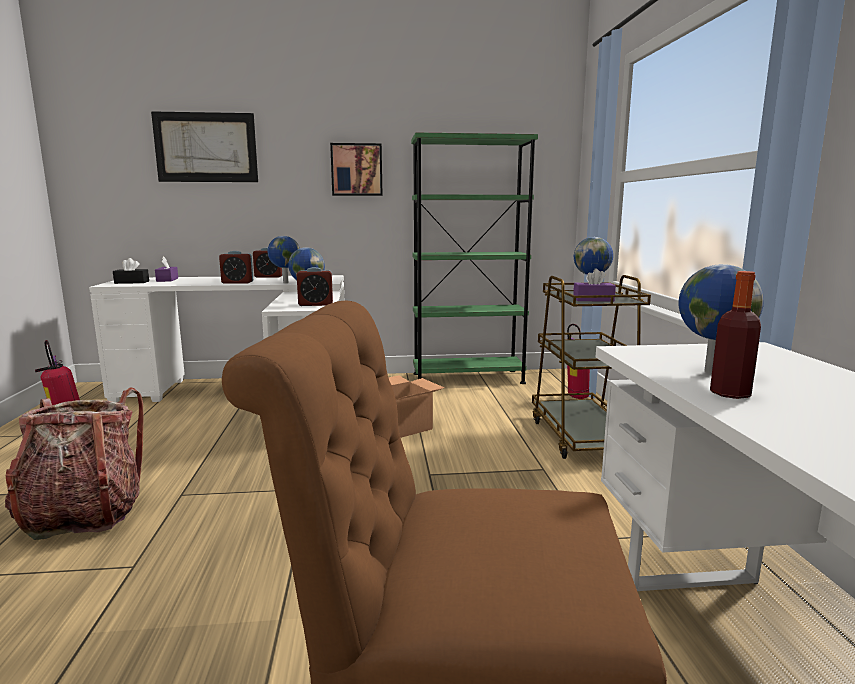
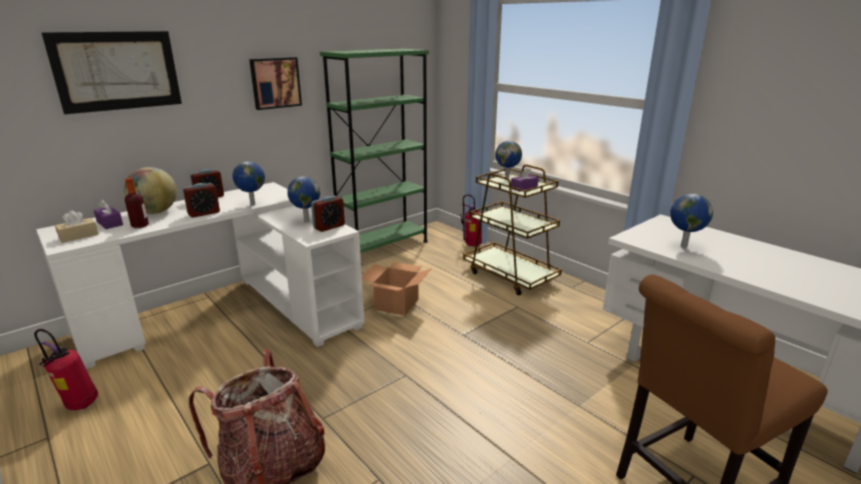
camera: 35 degrees left, 10 degrees up
(132, 282) = (78, 236): black tissue box -> beige tissue box
(210, 278) = (155, 212): none -> globe
(730, 393) = (713, 260): bottle -> bottle (140, 226)

